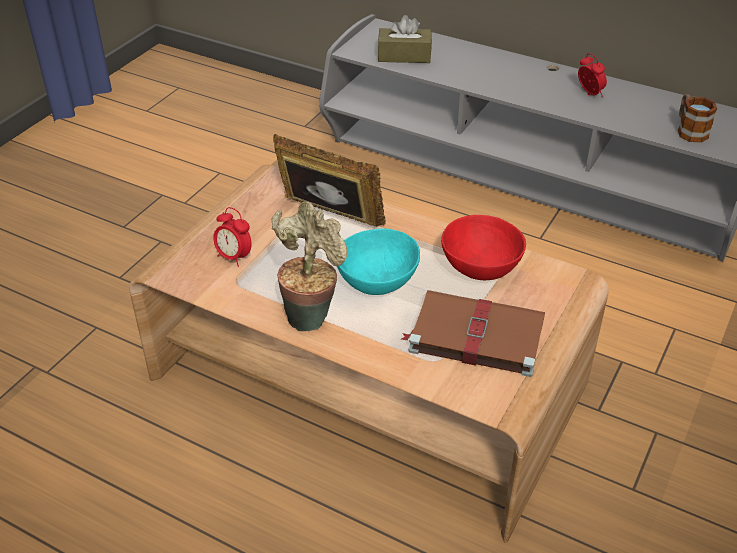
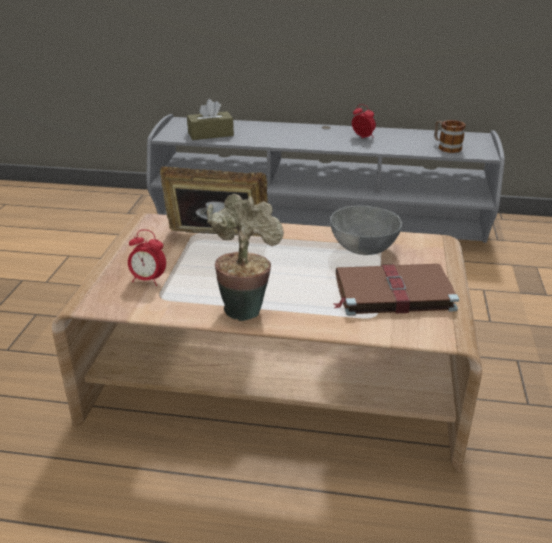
camera: 20 degrees left, 10 degrees down
(379, 283) = (289, 273): turquoise bowl -> none
(479, 268) = (361, 248): red bowl -> grey bowl

